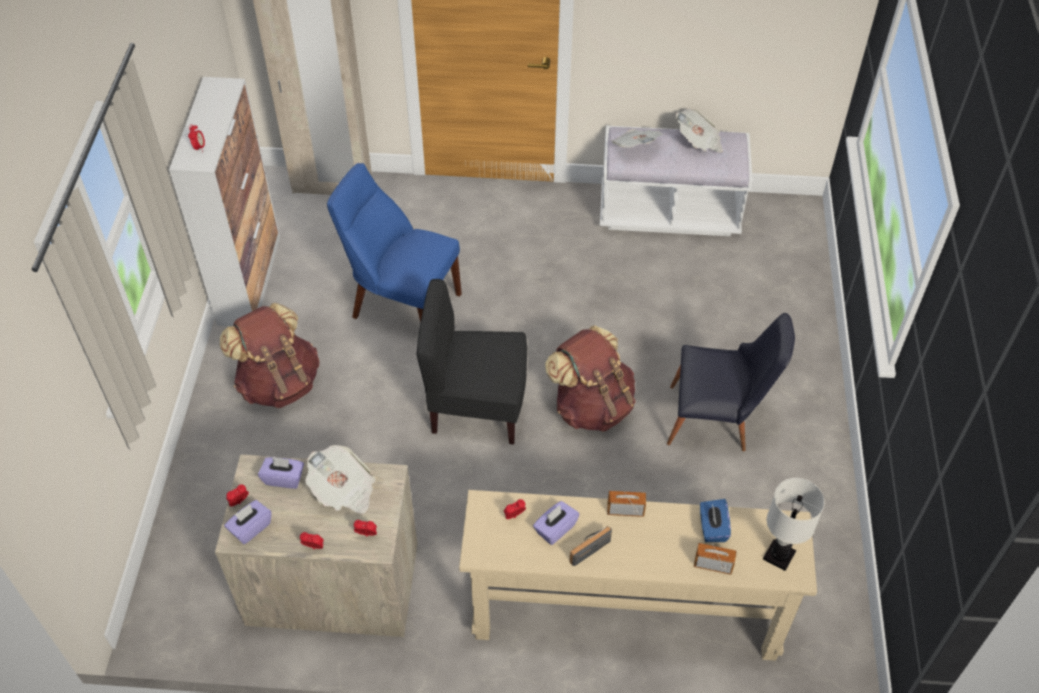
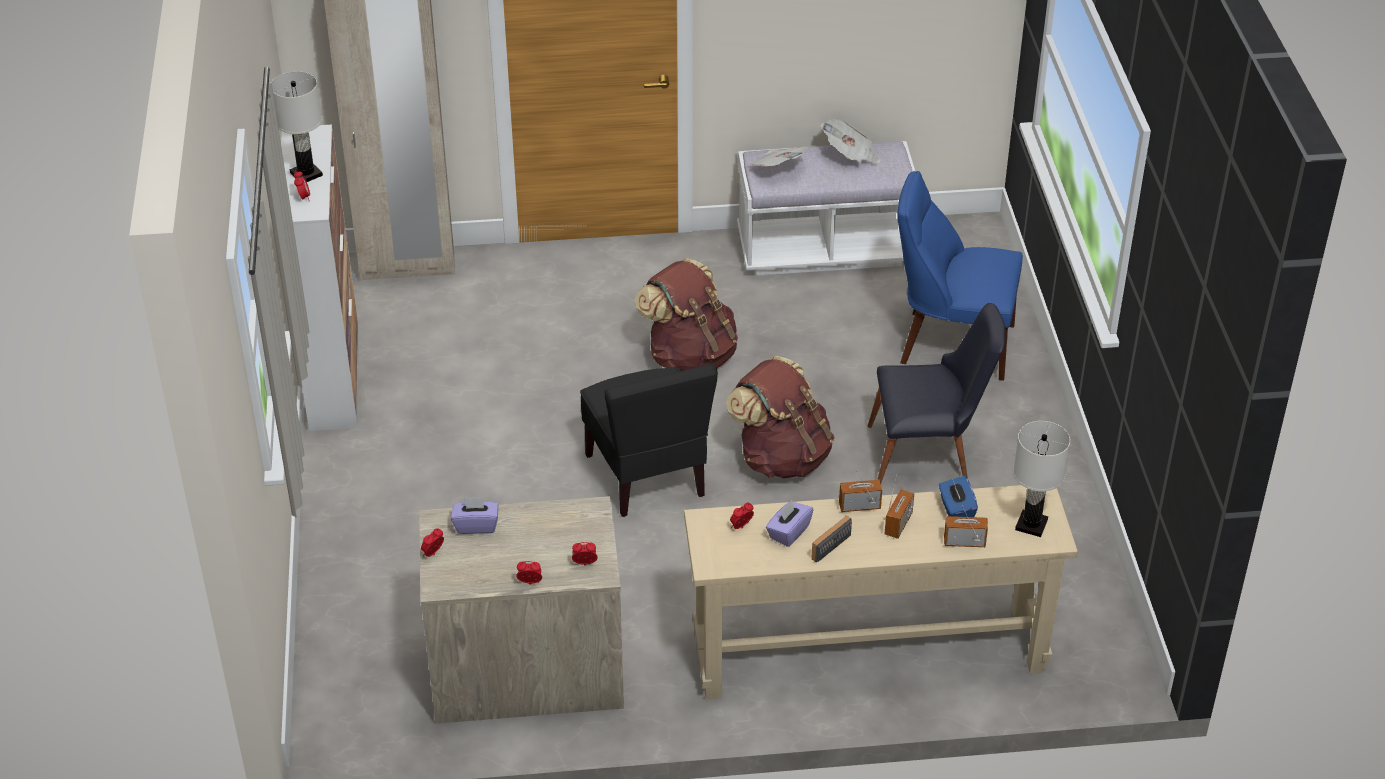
camera: 10 degrees left, 10 degrees down
(208, 124) = (305, 174): none -> white table lamp
(250, 528) = (453, 575): purple tissue box -> none
(278, 383) = (403, 480): brown backpack -> brown backpack (690, 356)
(343, 490) = (546, 528): newspaper -> none
(402, 304) = (529, 382): blue chair -> blue chair (951, 343)
(477, 407) = (647, 475): black chair -> black chair turned 105 degrees counterclockwise
(656, 536) = (898, 524): none -> radio

